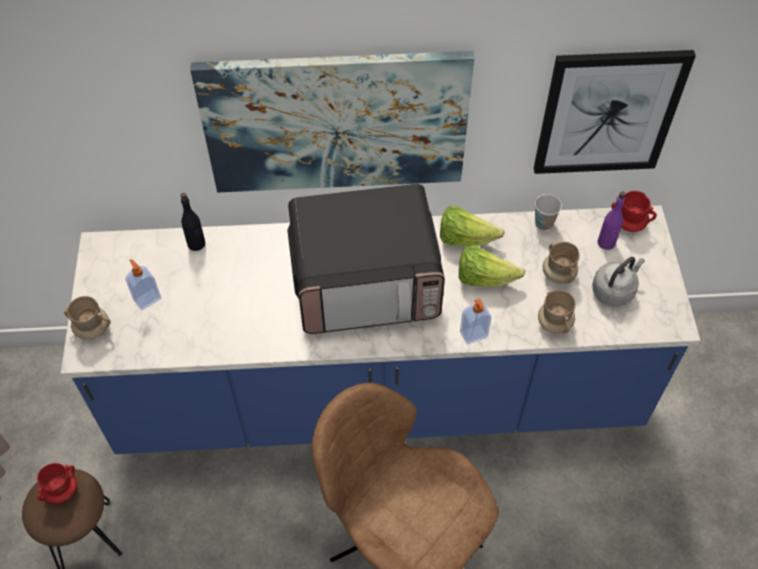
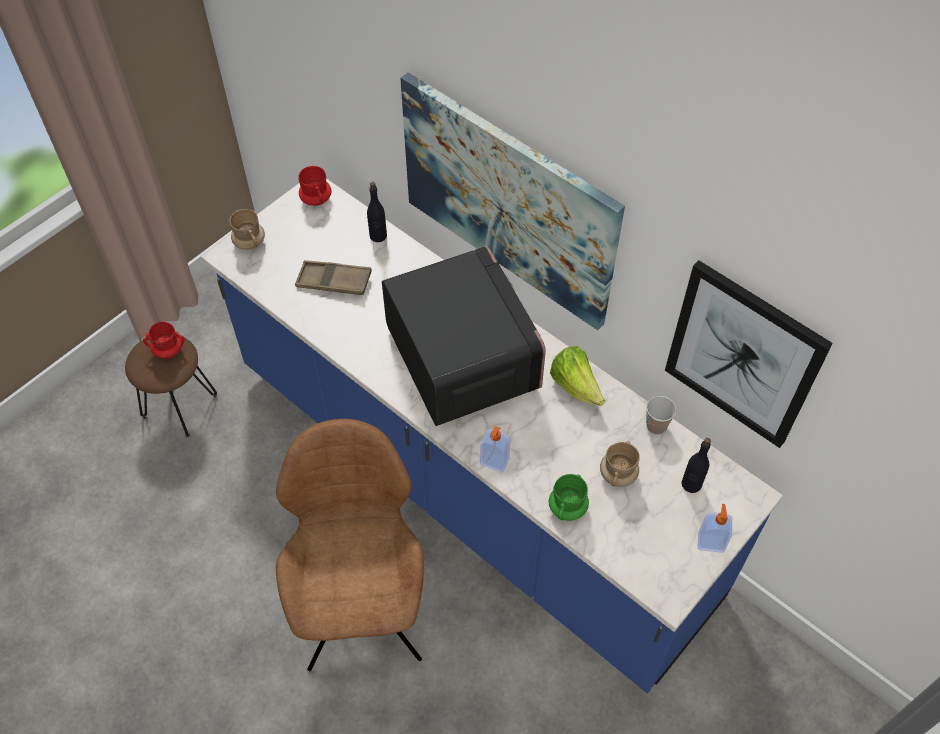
camera: 45 degrees right, 0 degrees up
(147, 299) = (304, 249): soap dispenser -> soap dispenser (710, 542)
(202, 304) = (334, 281): none -> brown tray
(366, 283) = (461, 358): microwave -> microwave turned 150 degrees counterclockwise
(484, 278) = (554, 428): lettuce -> none
(554, 323) = (567, 508): beige mug -> green mug
(606, 243) = (691, 484): purple bottle -> black bottle
(614, 291) = (649, 526): grey kettle -> none
(629, 224) = (732, 486): red mug -> red mug (316, 199)

